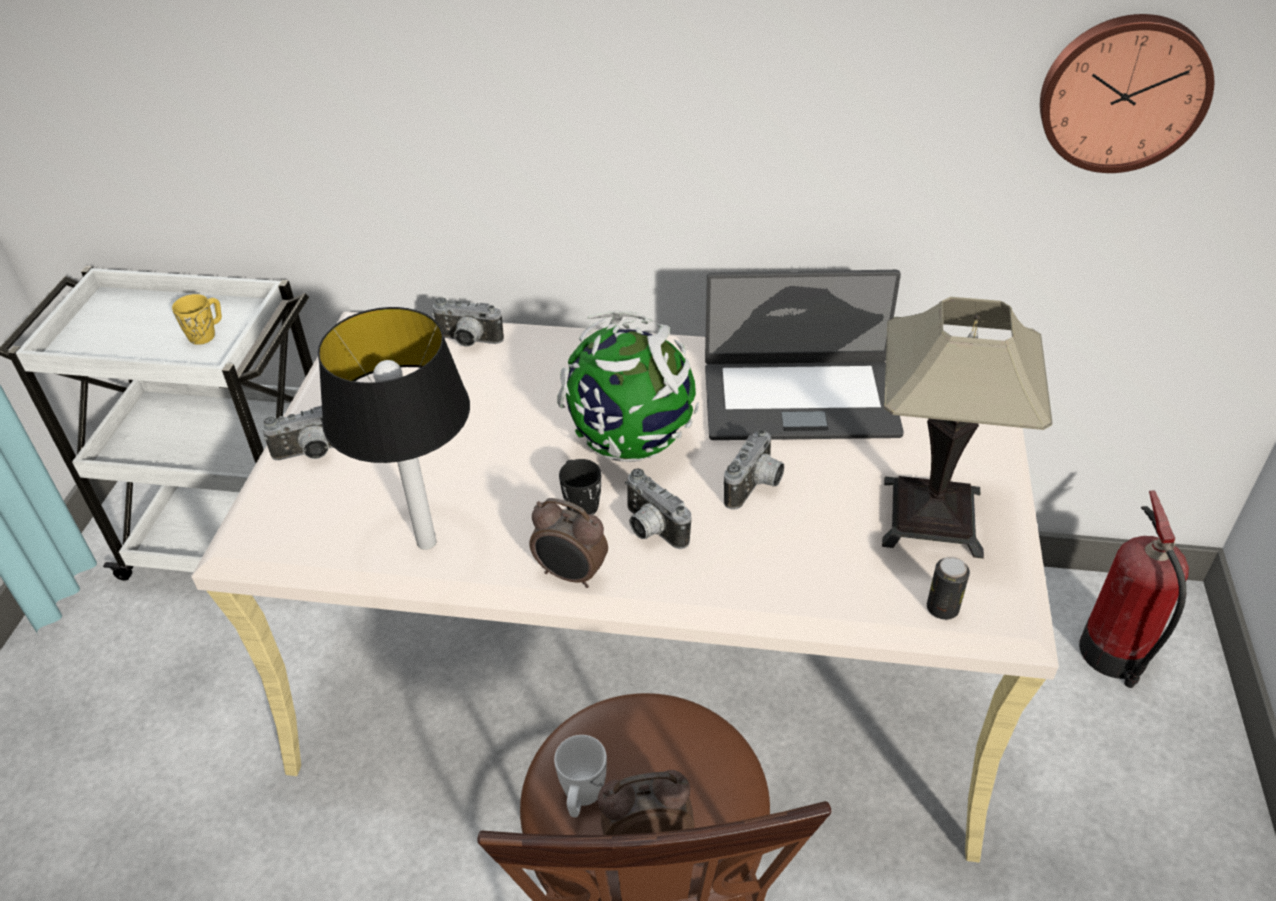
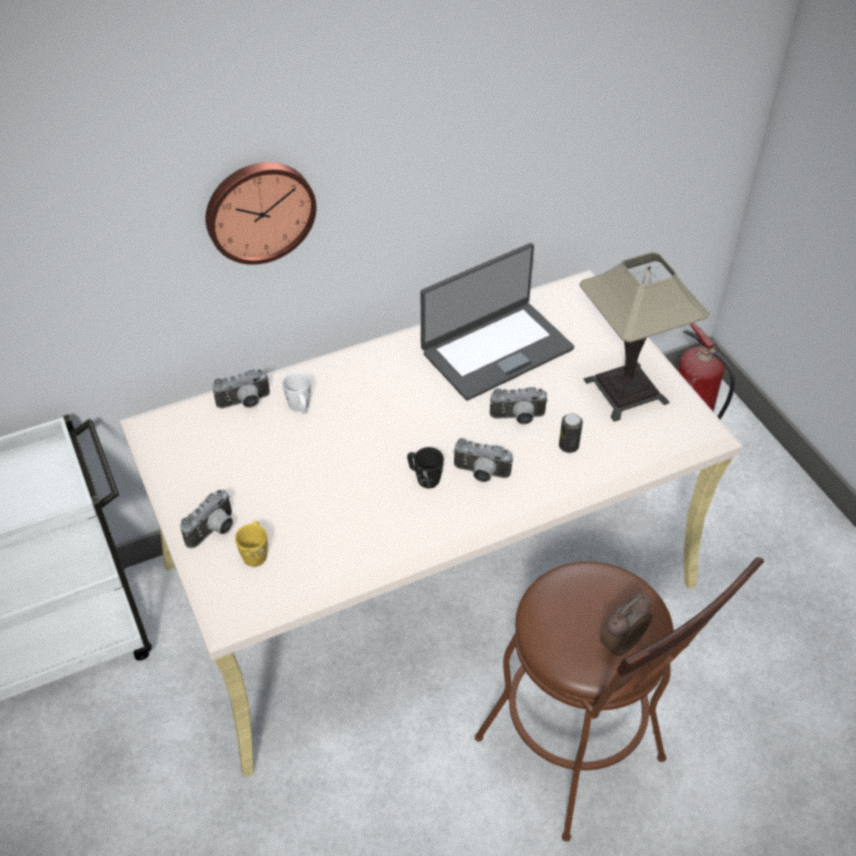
camera: 35 degrees left, 5 degrees up
(207, 334) = (34, 484): yellow mug -> yellow mug (256, 553)
(425, 542) = (351, 550): table lamp -> none
(571, 575) = (459, 524): alarm clock -> none
(581, 797) = (570, 642): white mug -> white mug (300, 407)
(630, 442) = (419, 424): globe -> none
(756, 487) = (518, 418): camera -> camera turned 90 degrees clockwise
(942, 608) = (670, 442): can -> can (568, 446)
(1123, 92) = (631, 91): wall clock -> wall clock (259, 210)

